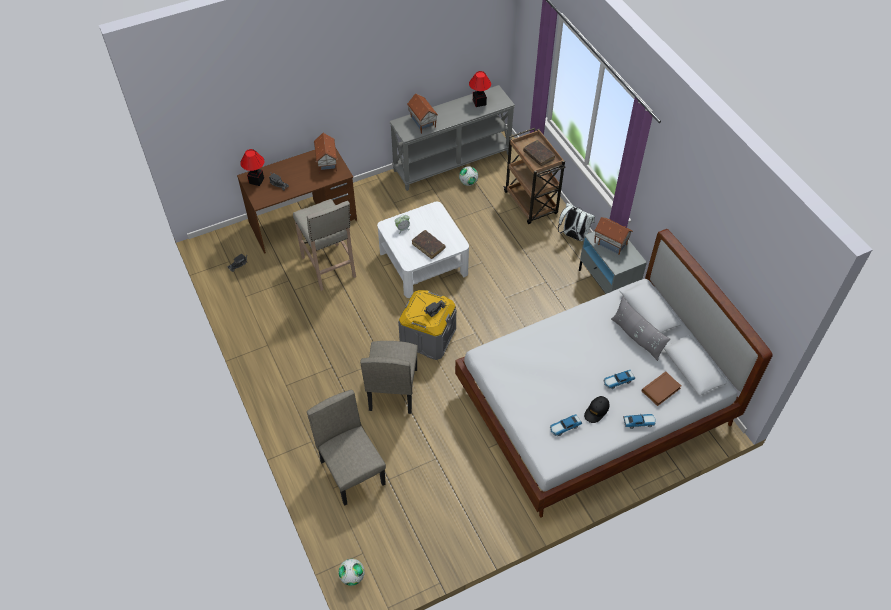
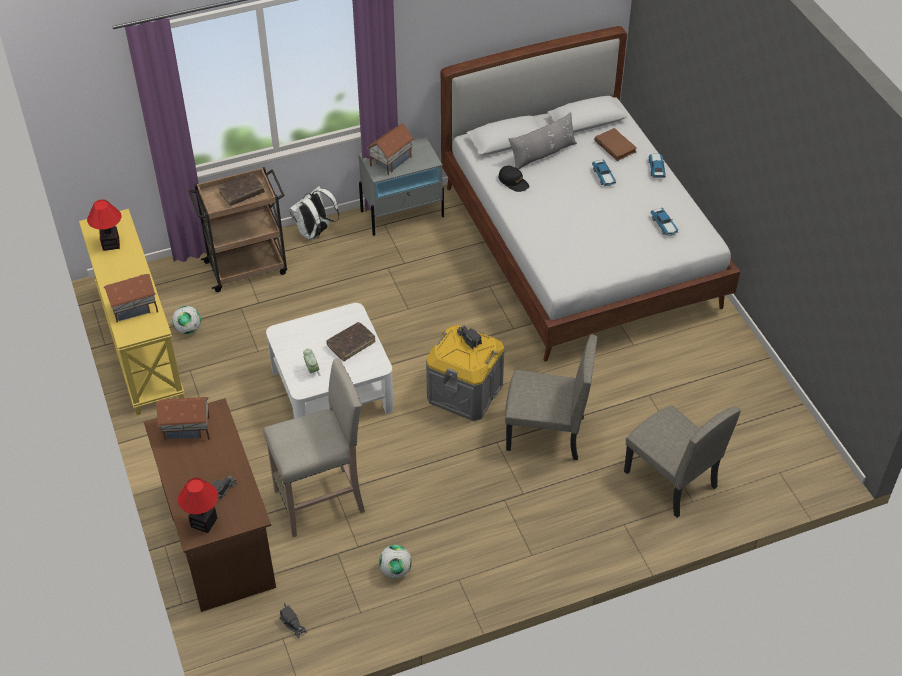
camera: 85 degrees left, 5 degrees down
(352, 576) = (810, 483): football -> football (395, 570)
(353, 472) = (670, 479): beige chair -> beige chair turned 105 degrees counterclockwise
(452, 161) = (139, 344): grey console table -> yellow console table
(596, 411) = (643, 198): black cap -> black cap (513, 182)

